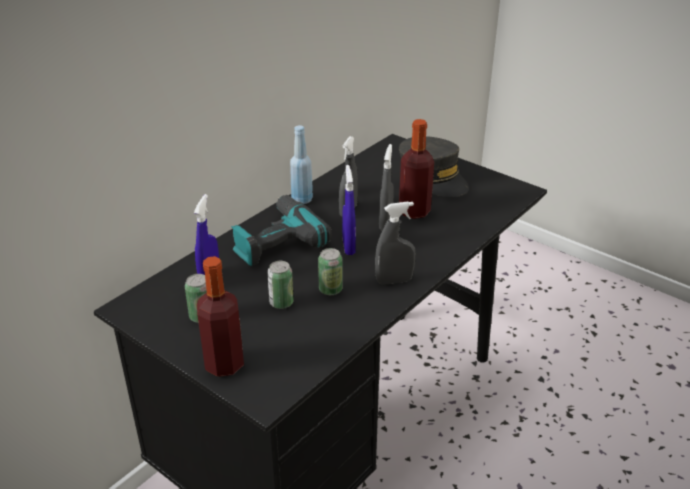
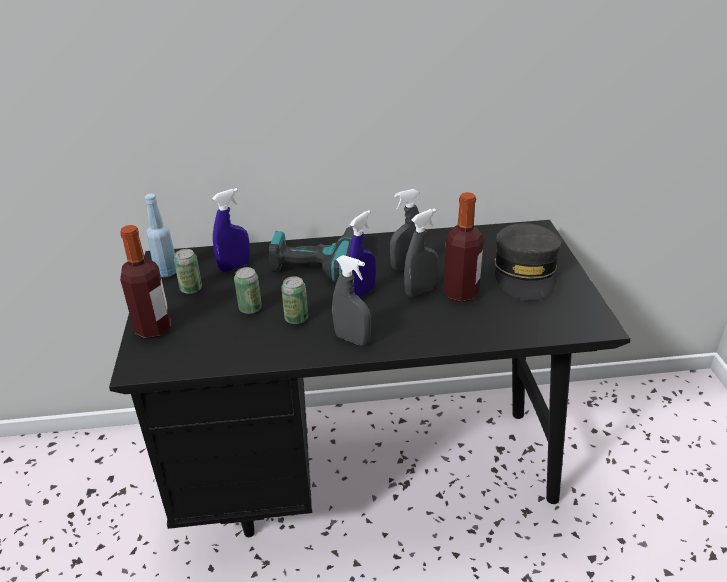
camera: 45 degrees right, 0 degrees up
(301, 199) = (385, 240): blue bottle -> blue bottle (166, 272)

